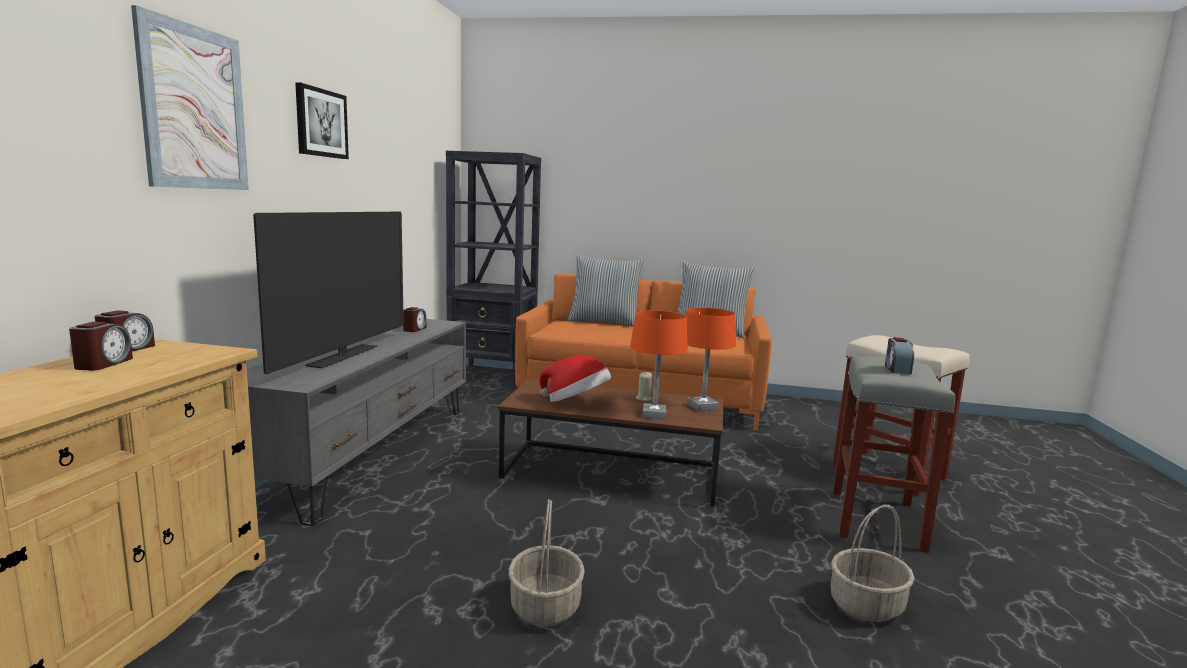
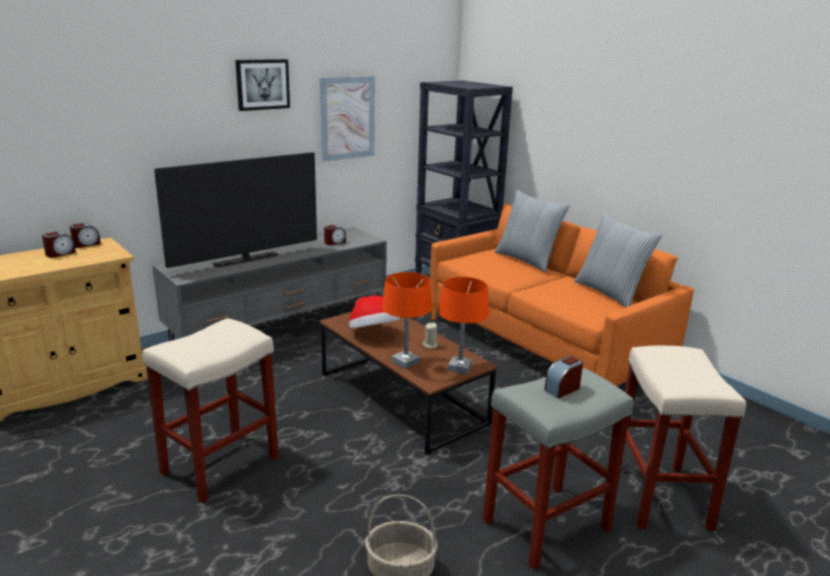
camera: 40 degrees right, 10 degrees up
(194, 108) = (144, 96): picture -> picture (347, 118)
(544, 606) = (221, 464): basket -> beige stool

